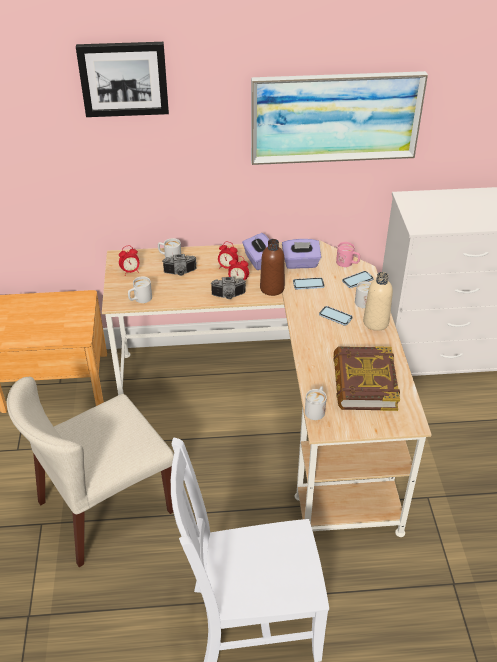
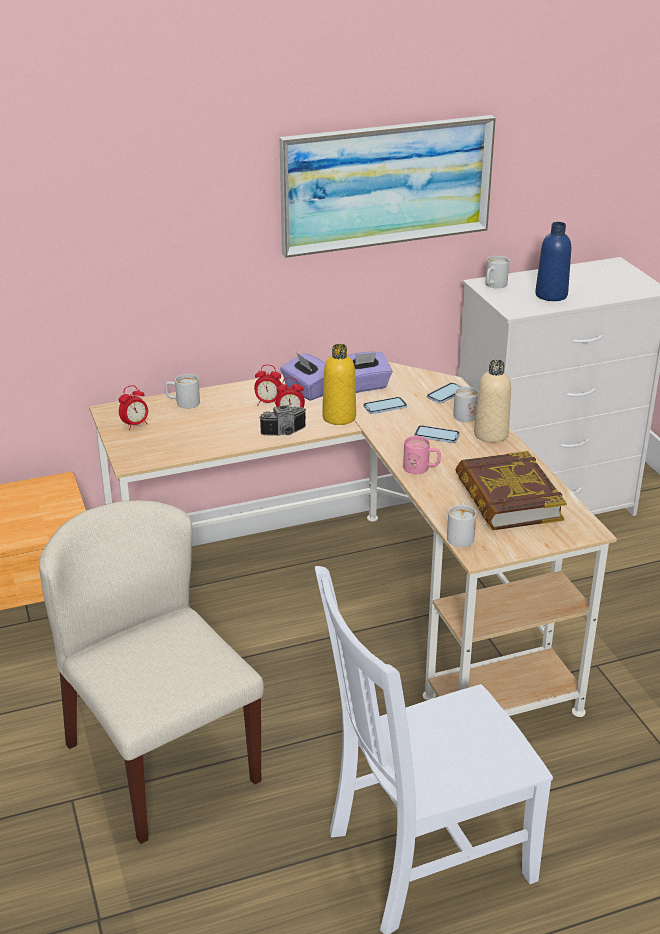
camera: 15 degrees left, 10 degrees down
(105, 508) = (160, 761): beige chair -> beige chair turned 105 degrees clockwise
(123, 79) = (113, 150): picture -> none
(140, 299) = (164, 453): white mug -> white mug (493, 285)
(180, 273) = (206, 417): camera -> none
(272, 288) = (339, 417): brown bottle -> yellow bottle
(347, 263) = (424, 378): pink mug -> pink mug (421, 468)
(453, 216) = (551, 295): none -> blue bottle

